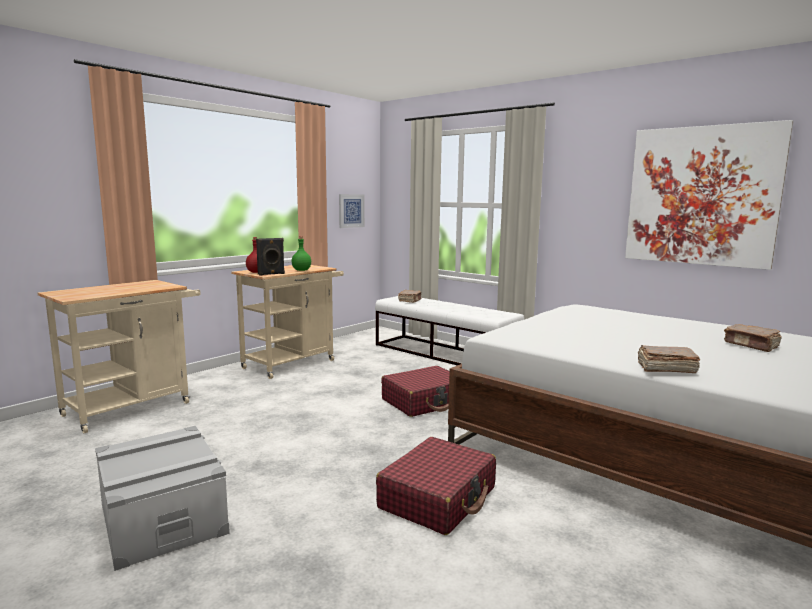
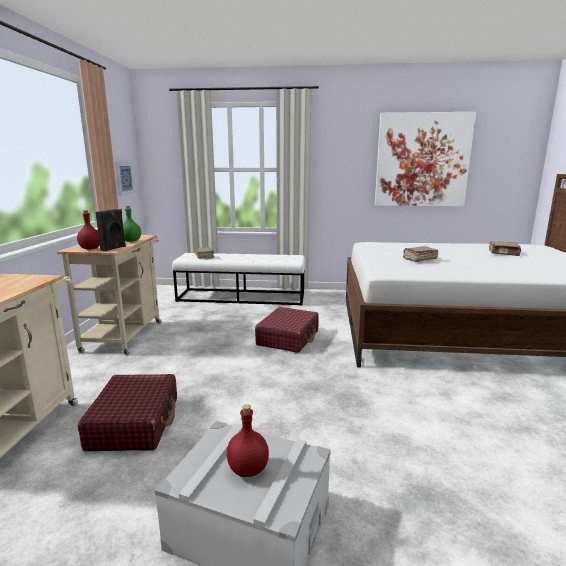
camera: 35 degrees left, 5 degrees up
(155, 460) = (248, 470): none -> red bottle
(438, 498) = (409, 405): red suitcase -> red suitcase (135, 423)
(665, 369) = (514, 275): brown book -> brown book (419, 259)

